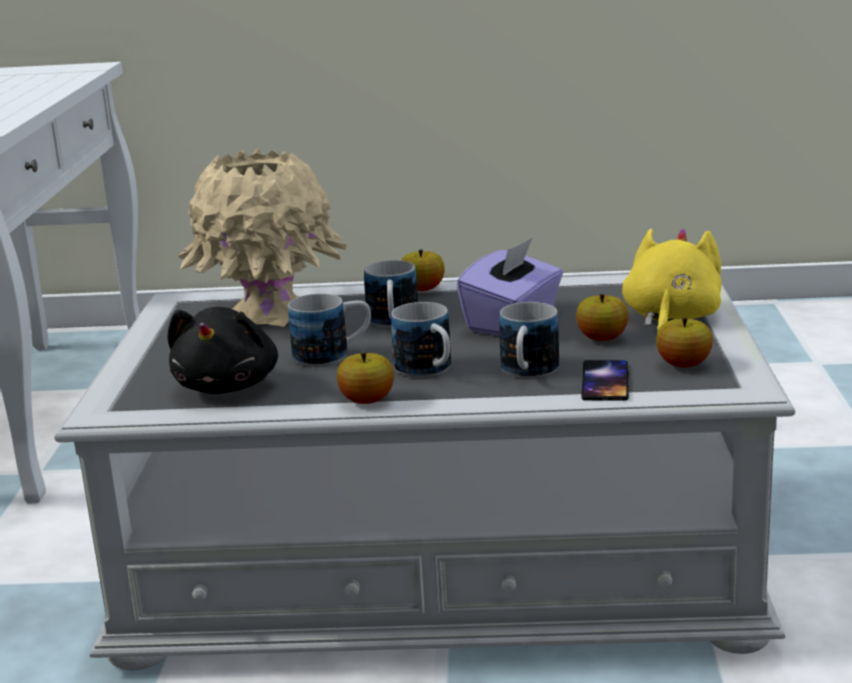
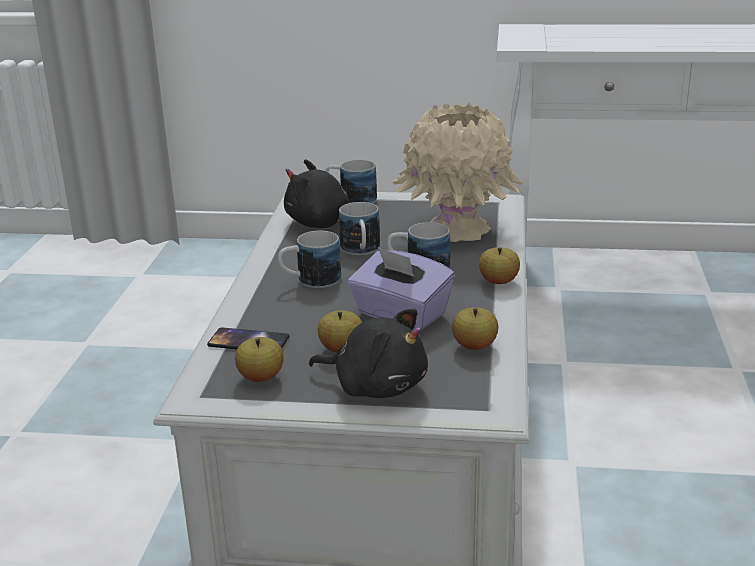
camera: 95 degrees right, 5 degrees up
(367, 401) = (269, 261): apple -> apple (474, 346)
(527, 373) = (285, 314): mug -> mug (351, 199)
(670, 318) = (376, 386): yellow plush toy -> black plush toy

